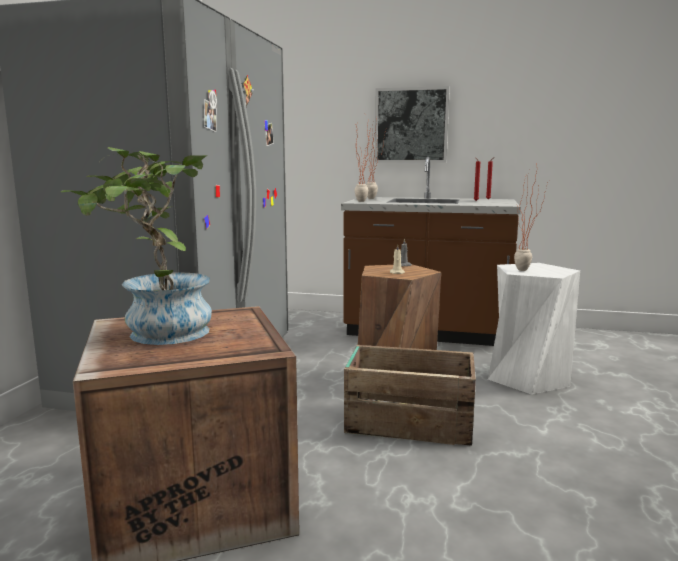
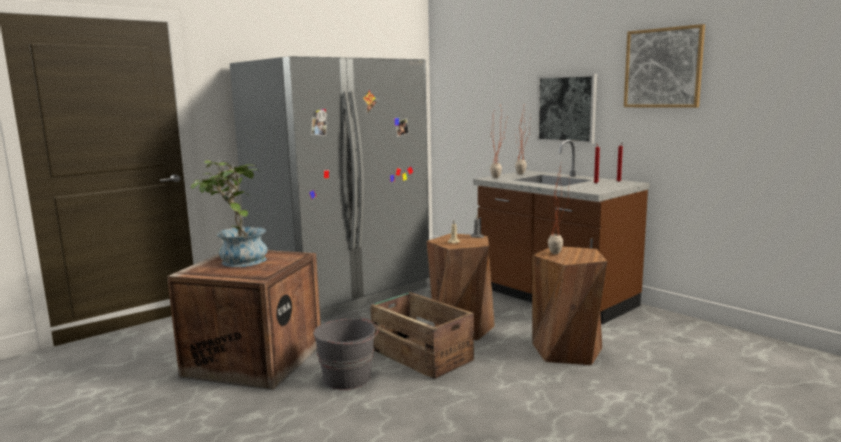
camera: 35 degrees right, 0 degrees up
(374, 479) = (348, 378): none -> grey bucket
(526, 82) = (663, 68): none -> picture
(527, 378) = (567, 350): white stool -> brown stool

